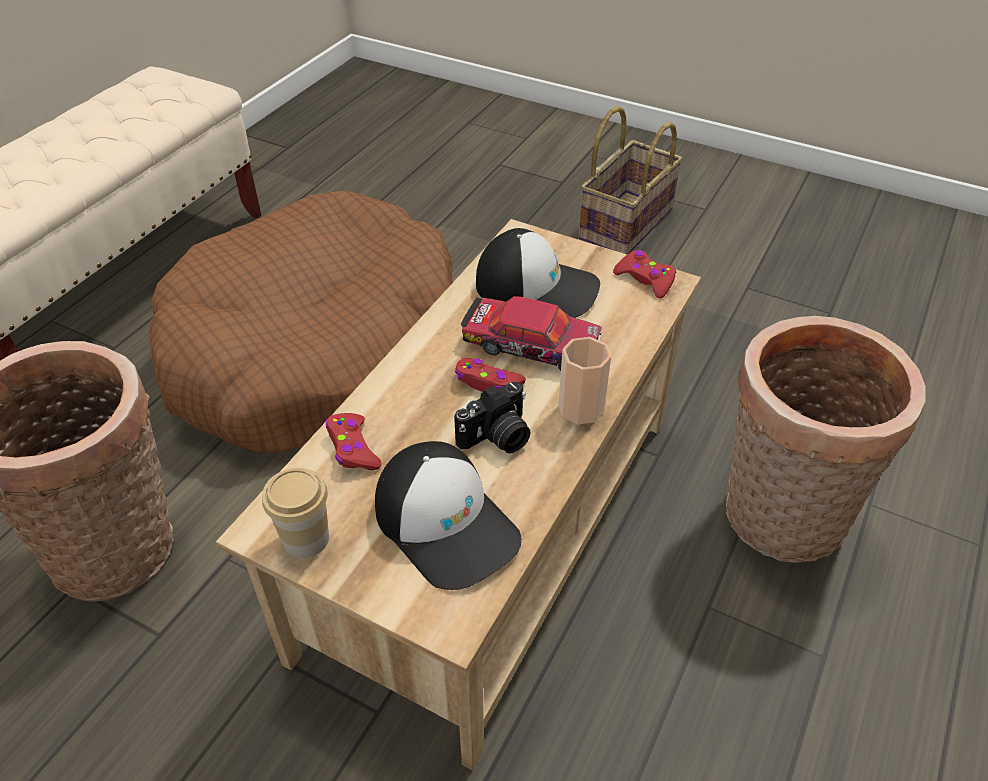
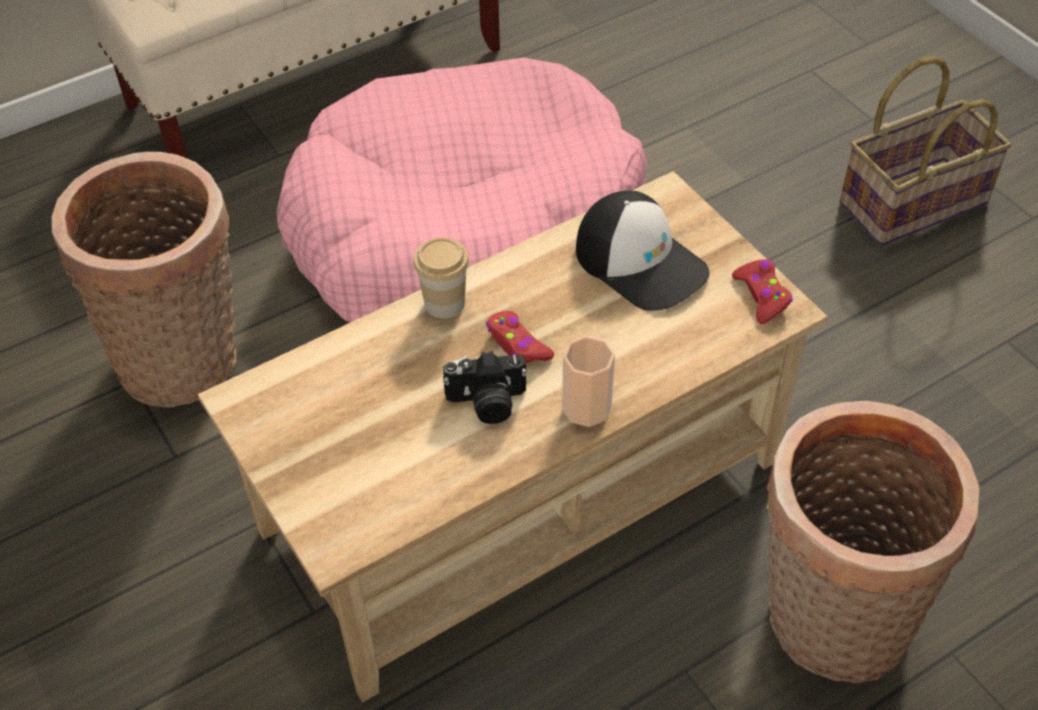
camera: 30 degrees right, 5 degrees up
(306, 538) = (266, 424): cup -> cup (444, 303)
(315, 350) = (464, 231): brown dog bed -> pink dog bed
(353, 448) = (355, 358): red game controller -> none
(447, 523) = (388, 462): cap -> none
(530, 345) = (587, 322): toy car -> none

